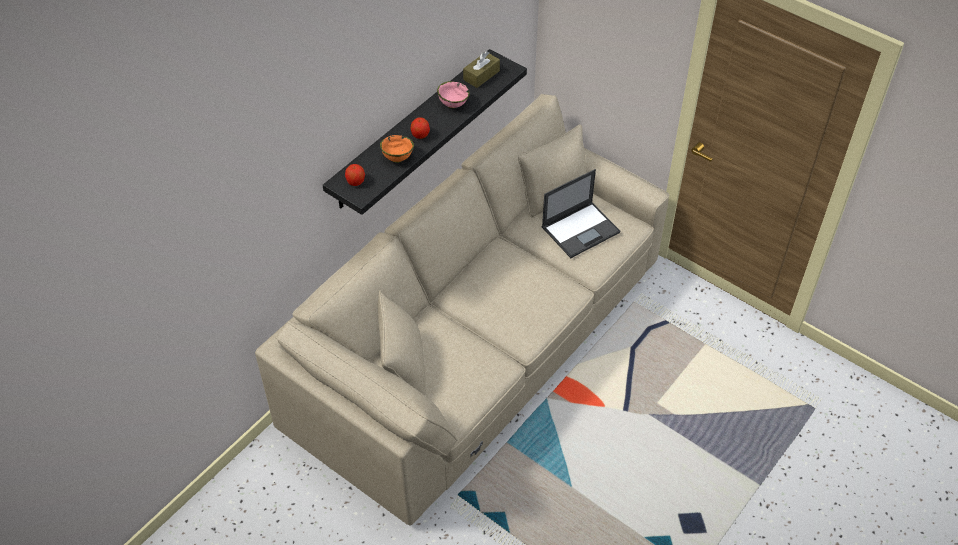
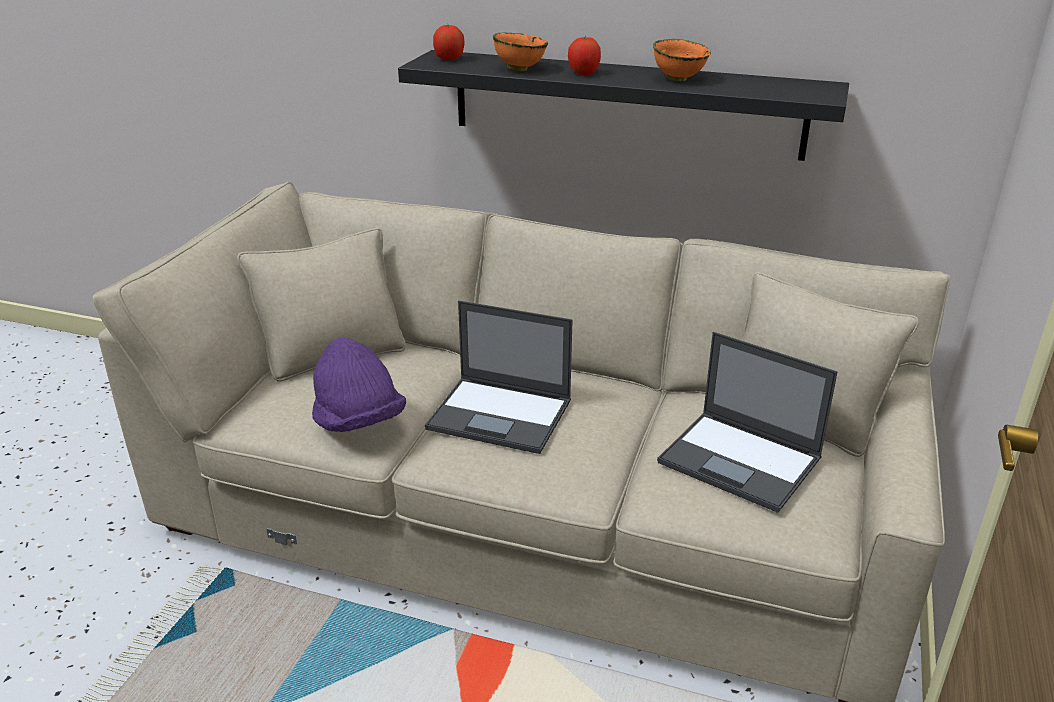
camera: 70 degrees right, 20 degrees down
(452, 104) = (679, 79): pink bowl -> orange bowl
(481, 75) = (774, 85): brown tissue box -> none
(486, 365) = (358, 421): none -> purple hat
(504, 304) = (501, 415): none -> laptop

